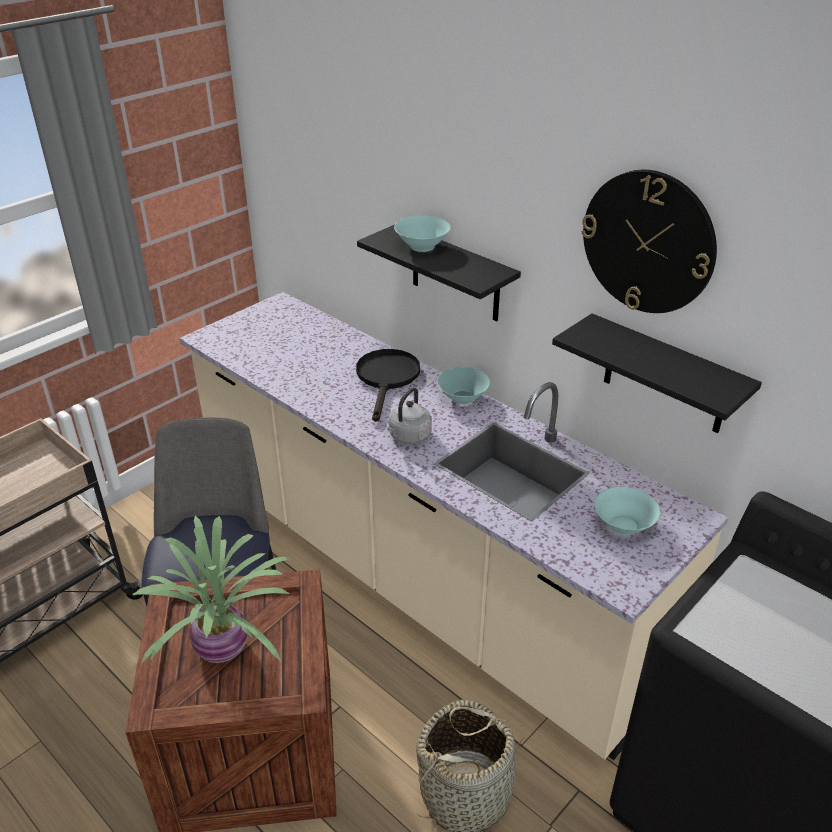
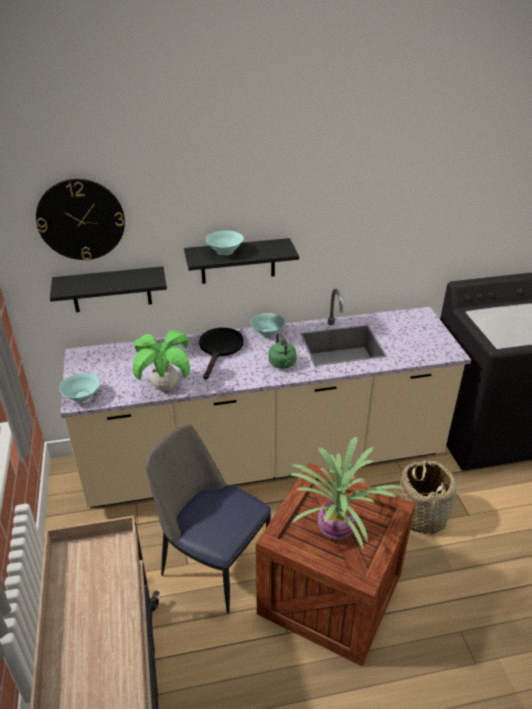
camera: 55 degrees left, 0 degrees up
(278, 375) = (165, 386): none -> potted plant
(387, 379) = (220, 349): black frying pan -> black frying pan turned 60 degrees clockwise
(408, 437) = (283, 364): grey kettle -> green kettle
(624, 525) = (412, 333): turquoise bowl -> turquoise bowl (82, 396)
(648, 242) = (371, 188): wall clock -> wall clock (81, 220)
(665, 376) = (386, 254): black shelf -> black shelf (111, 289)

